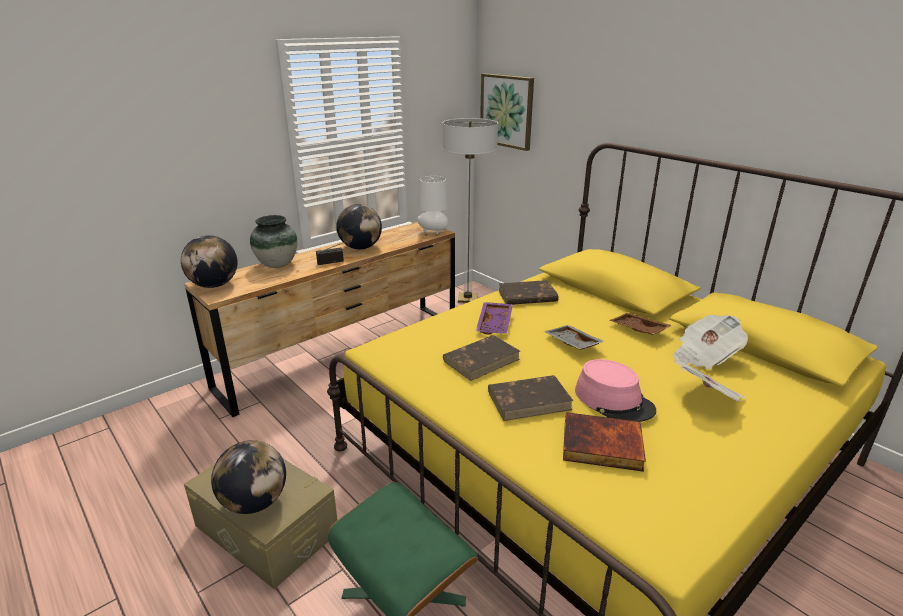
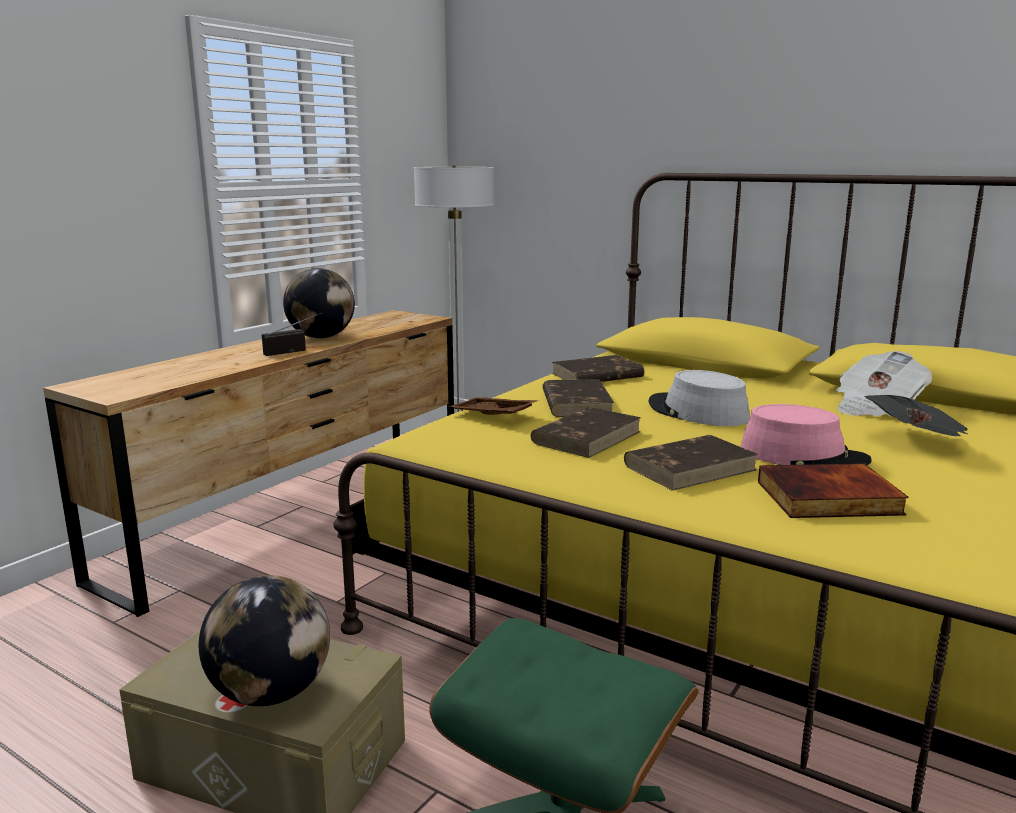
camera: 15 degrees left, 10 degrees down
(214, 285) = (101, 385): globe -> none
(277, 264) = (198, 360): vase -> none
(433, 232) = (420, 319): white table lamp -> none
(495, 324) = (576, 403): purple tray -> brown book
(507, 111) = (500, 154): picture -> none
(571, 344) = (697, 412): grey tray -> grey hat
(638, 330) = (771, 393): brown tray -> brown tray (491, 416)

